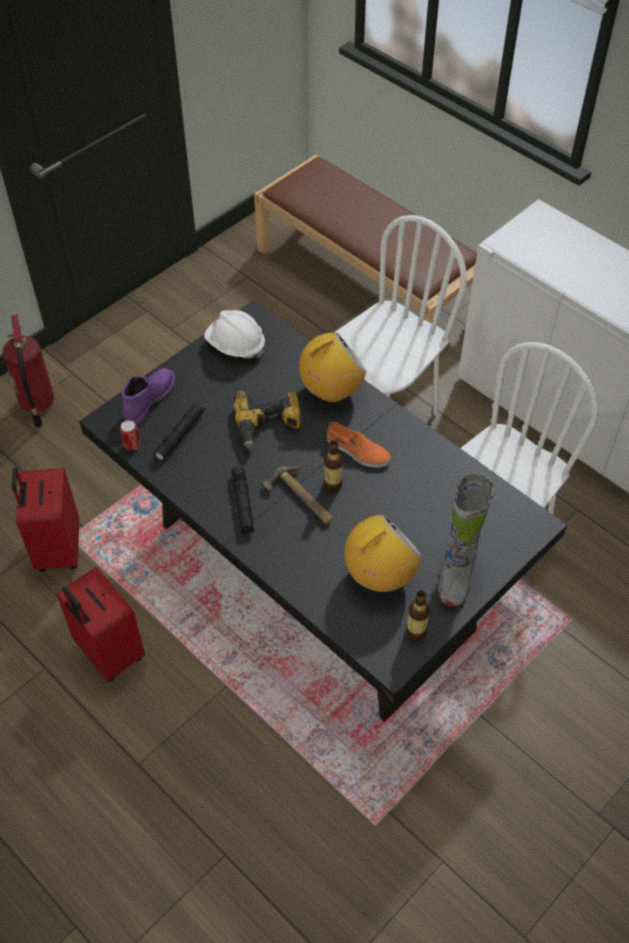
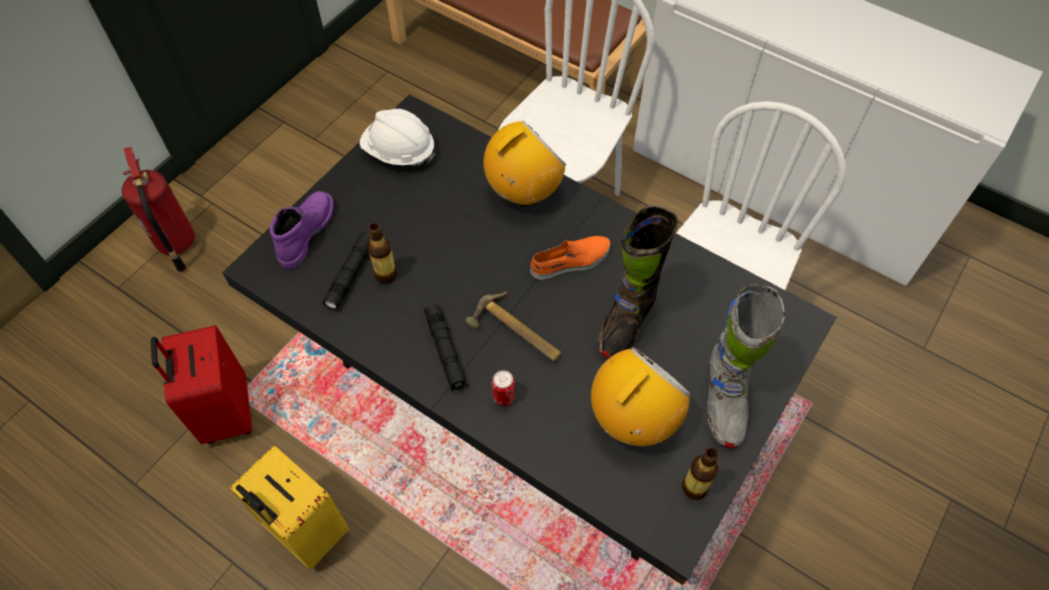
camera: 10 degrees left, 5 degrees up
(108, 653) = (305, 531): red suitcase -> yellow suitcase
(132, 445) = (294, 295): can -> can (503, 397)
(268, 425) = (457, 245): power drill -> none
(332, 485) = (550, 309): bottle -> bottle (386, 275)
(357, 451) = (571, 261): orange shoe -> orange shoe turned 45 degrees counterclockwise
(392, 502) = (626, 320): none -> black boot

